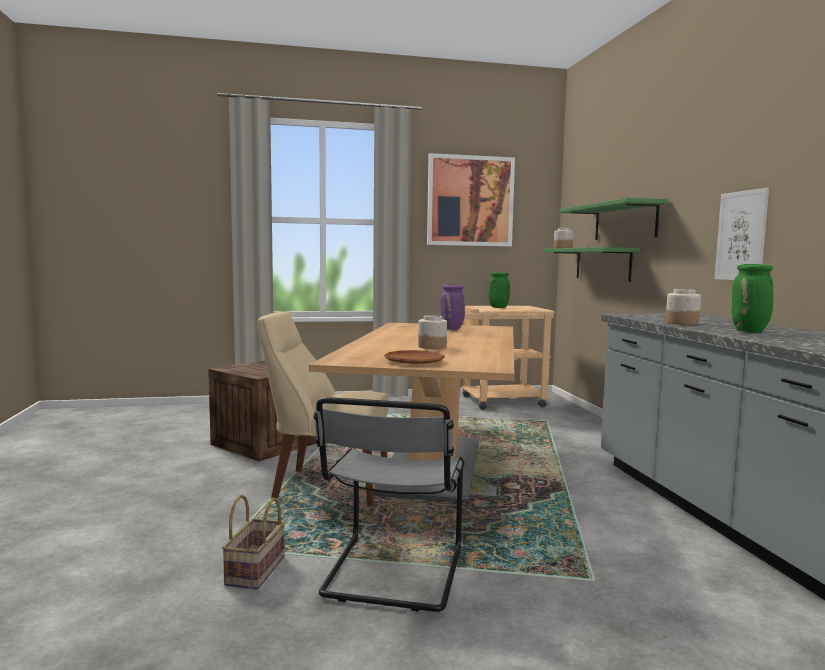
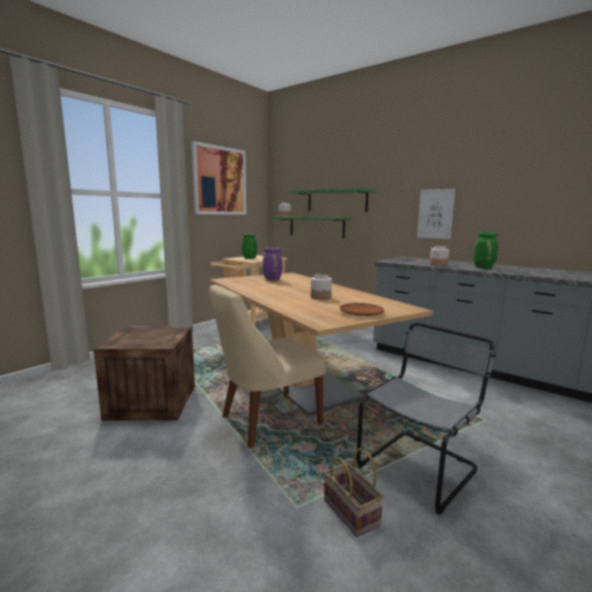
camera: 40 degrees left, 5 degrees up
(392, 575) = (419, 466): grey chair -> grey chair turned 105 degrees counterclockwise

